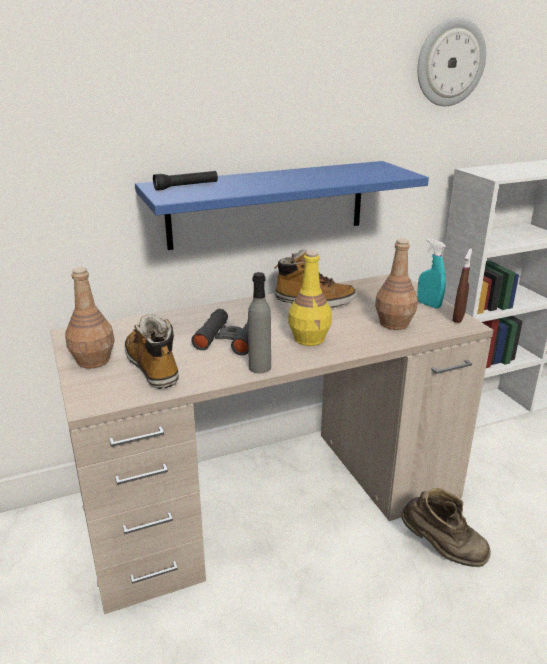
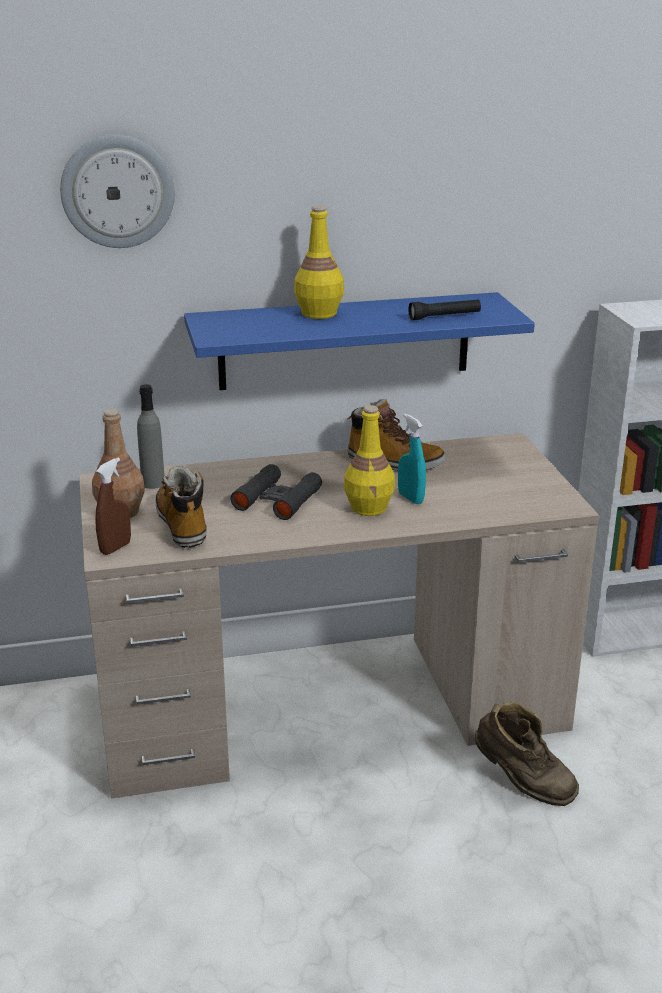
camera: 10 degrees right, 0 degrees up
(186, 187) = (239, 322): black flashlight -> black flashlight (444, 316)
(251, 178) = (319, 314): none -> yellow bottle
(260, 367) = (299, 535): grey bottle -> grey bottle (153, 483)
(394, 323) = (479, 497): brown bottle -> none
(428, 304) = (536, 478): turquoise spray bottle -> turquoise spray bottle (410, 498)
(450, 63) = (589, 174): wall clock -> wall clock (117, 191)
(458, 318) = (563, 497): brown spray bottle -> brown spray bottle (115, 548)

